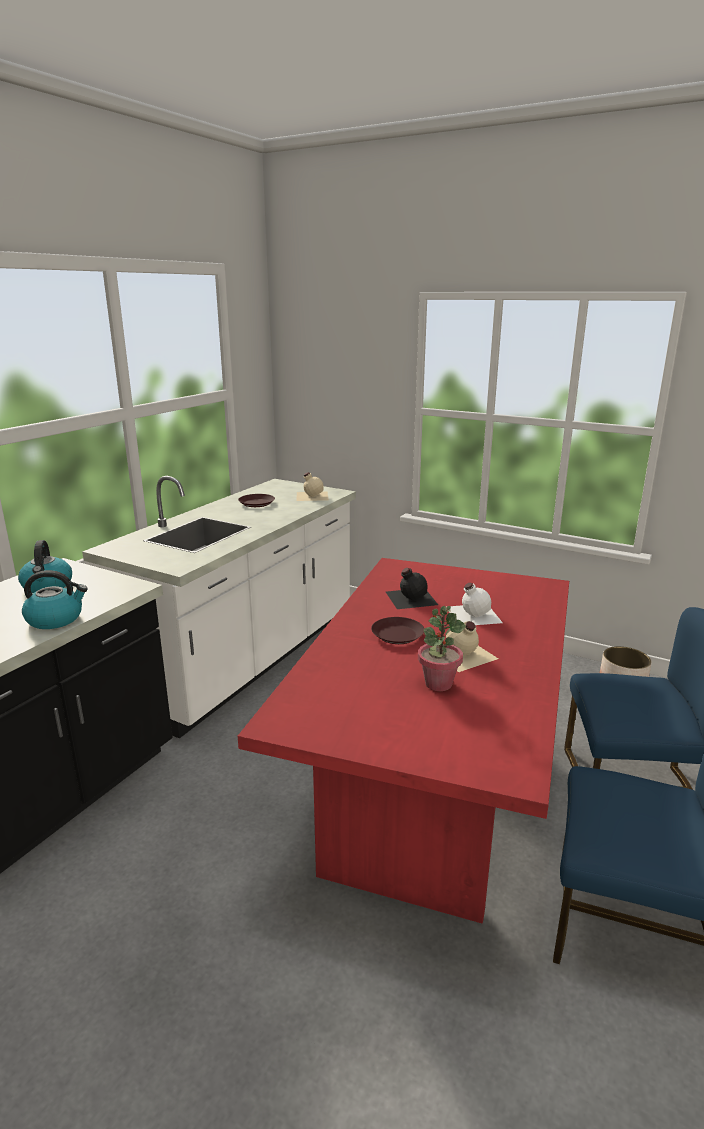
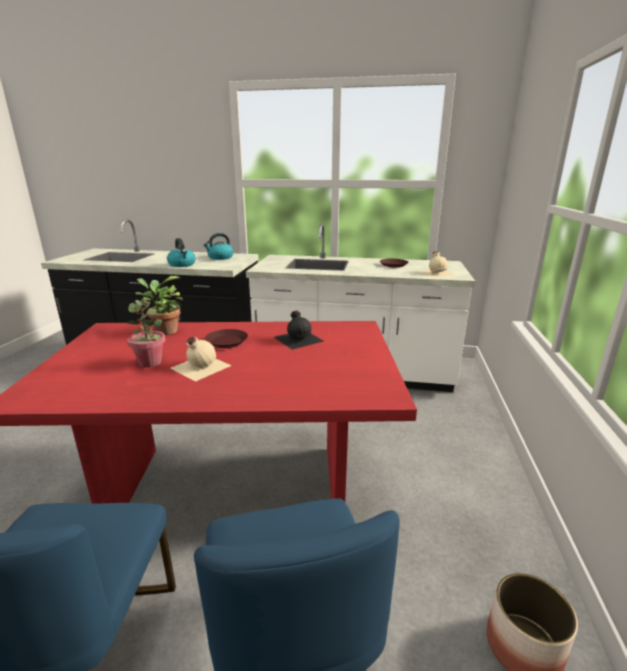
camera: 70 degrees right, 0 degrees up
(330, 673) = (164, 331): none -> potted plant
(472, 614) = (281, 364): white bottle -> none

